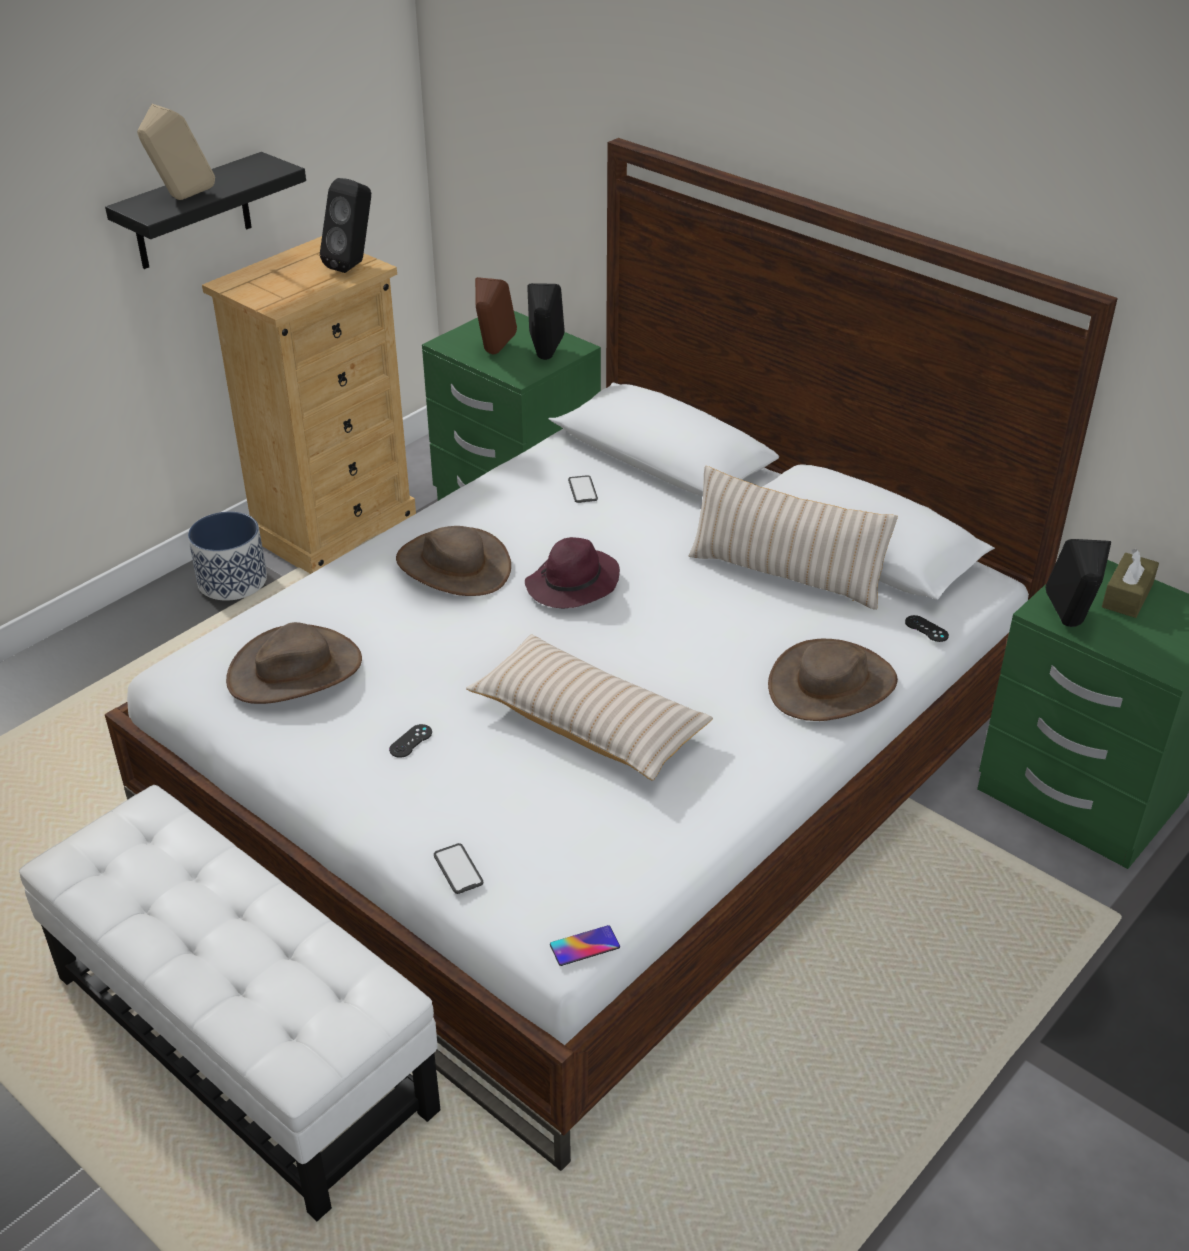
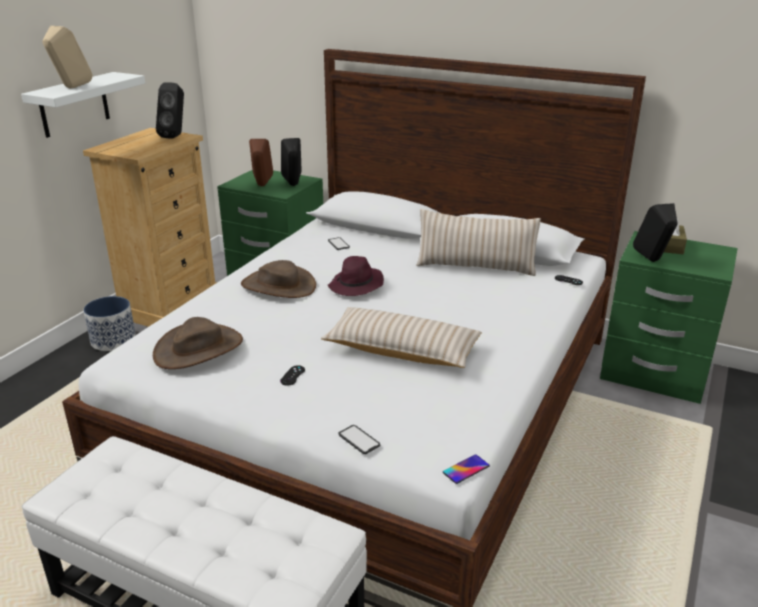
camera: 15 degrees left, 10 degrees down
(192, 213) = (74, 105): black shelf -> white shelf
(832, 685) = (534, 312): brown hat -> none

